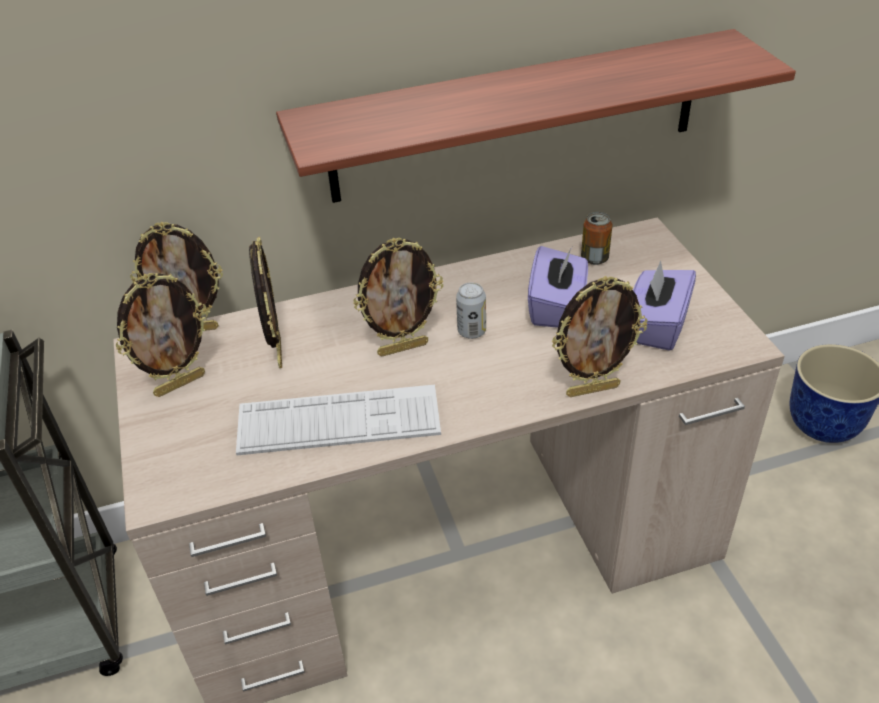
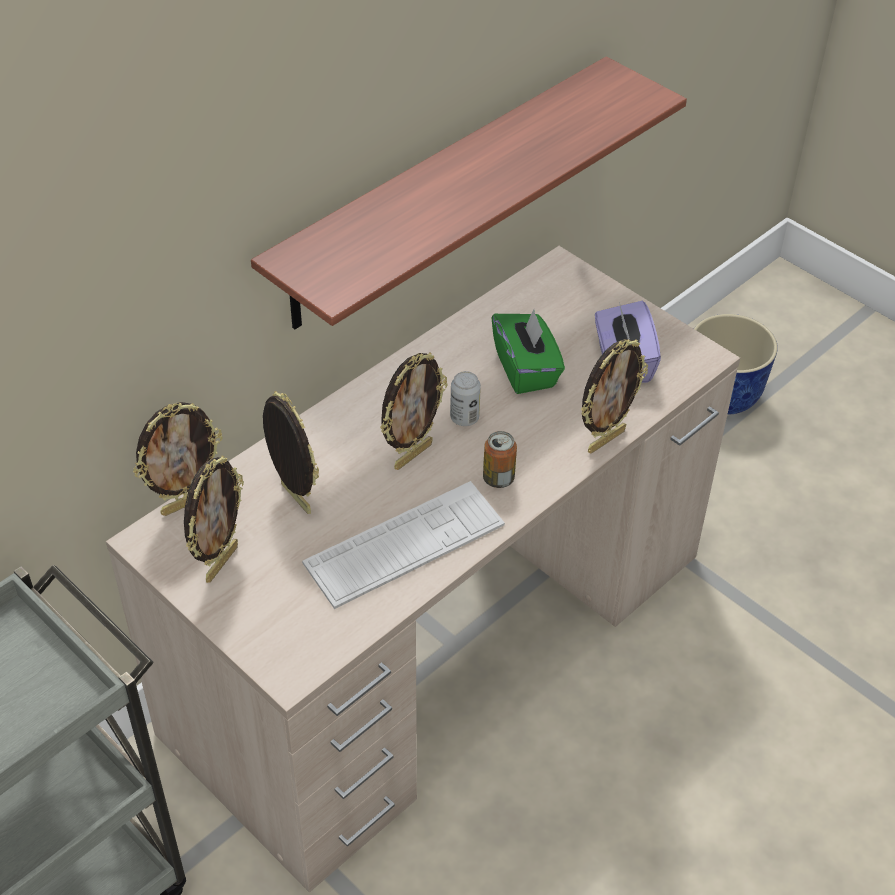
camera: 30 degrees left, 5 degrees up
(557, 307) = (526, 369): purple tissue box -> green tissue box
(594, 258) = (528, 307): can -> can (498, 478)

